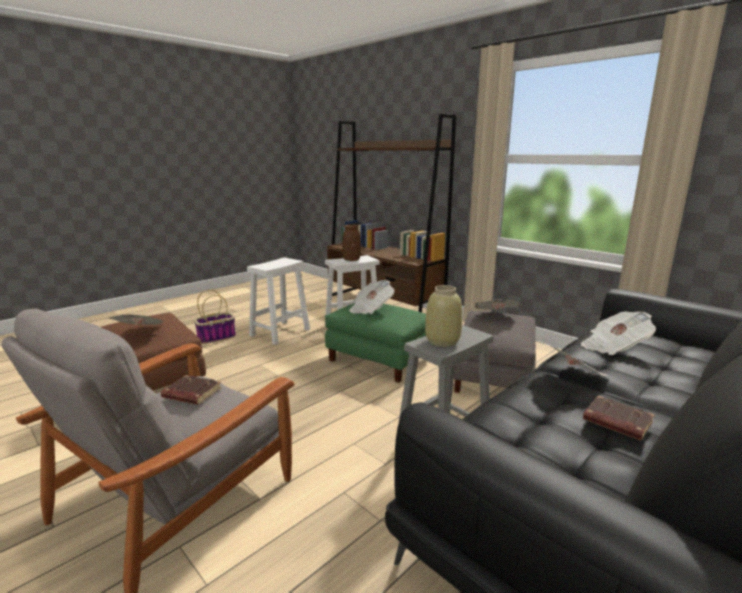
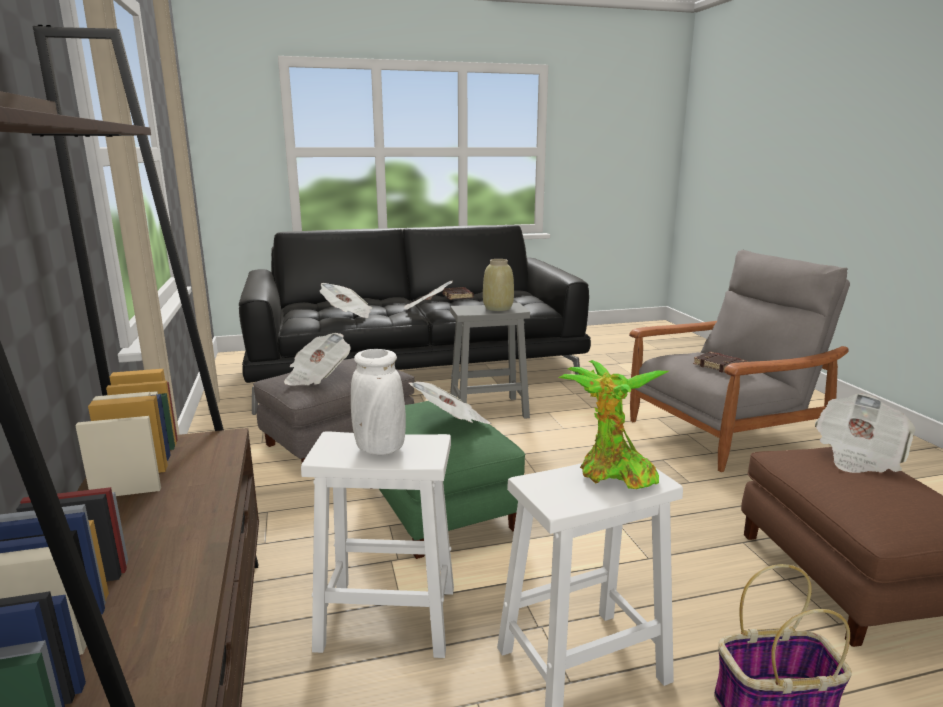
camera: 150 degrees left, 0 degrees up
(270, 265) = (612, 474): none -> potted plant
(351, 260) = (380, 449): brown vase -> white vase

